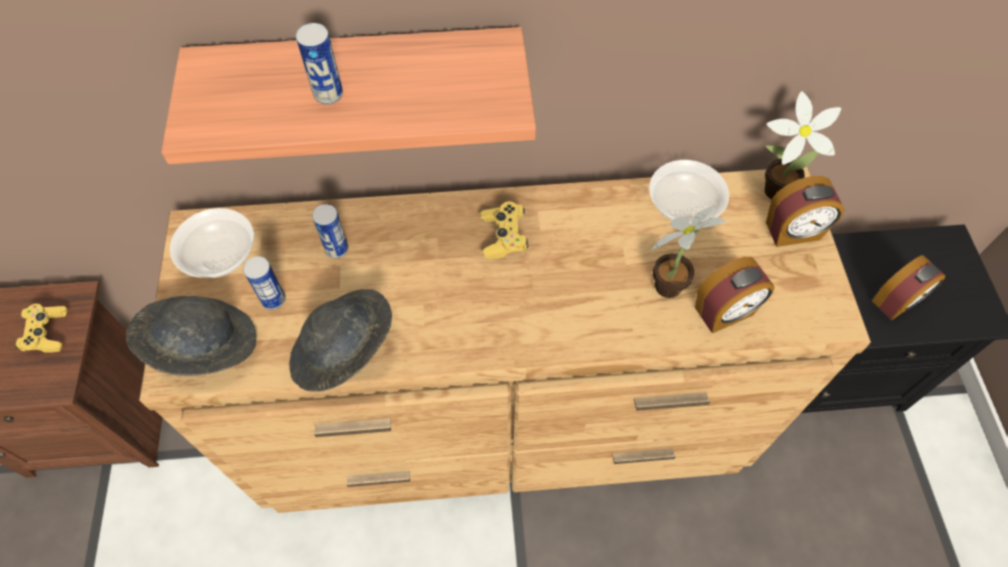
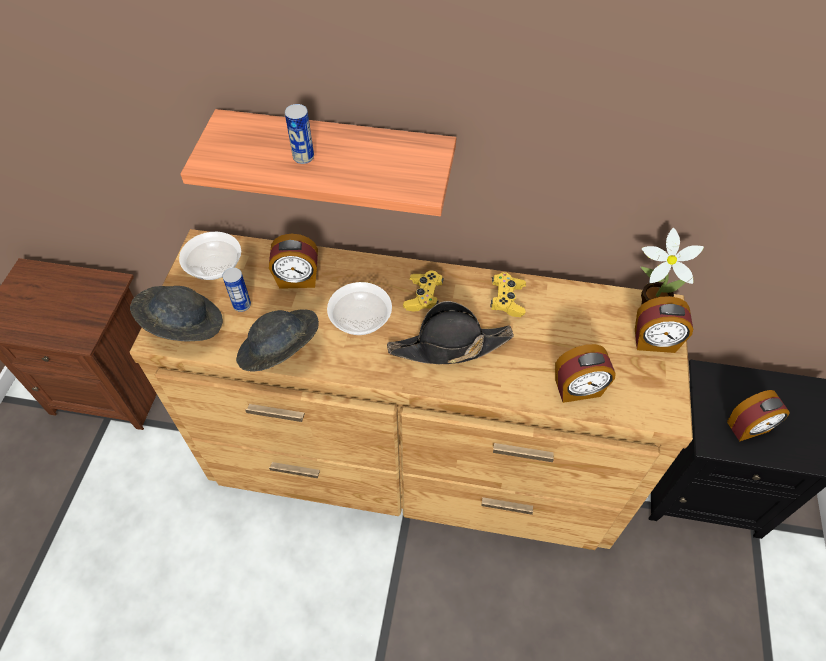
camera: 15 degrees right, 5 degrees down
(47, 333) = (87, 303): yellow game controller -> yellow game controller (507, 300)
(336, 249) = (297, 279): can -> alarm clock
(555, 293) = (449, 346): none -> black hat
(672, 284) = (542, 359): potted plant -> none
(683, 205) = (571, 303): bowl -> bowl (360, 319)

